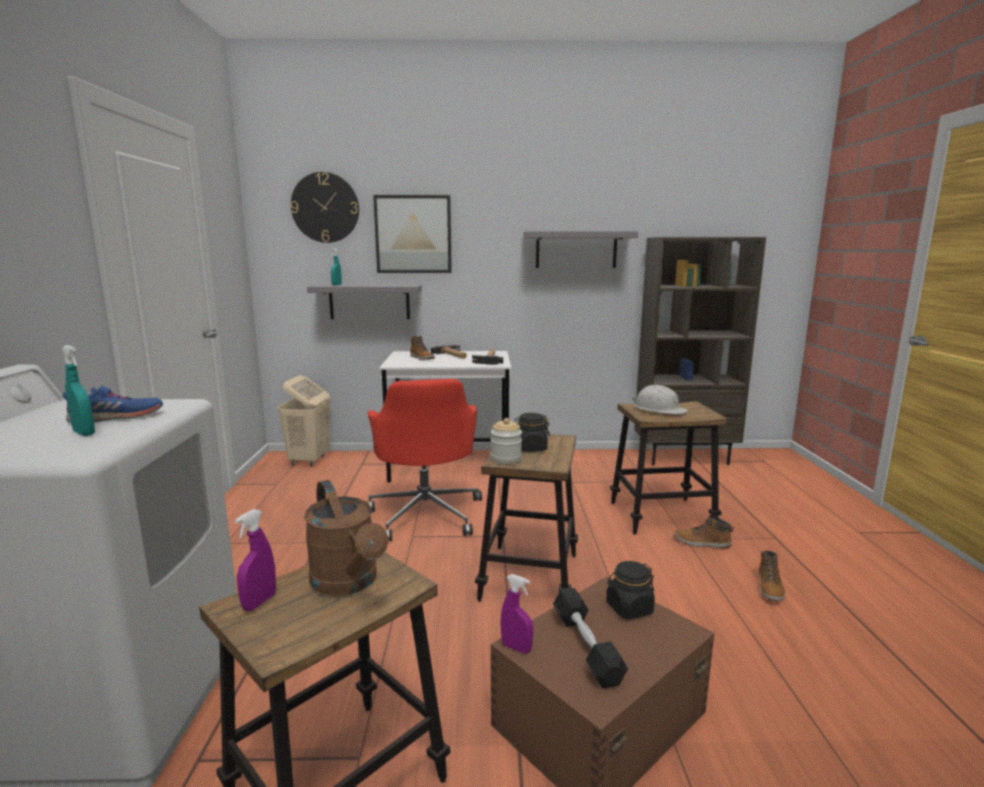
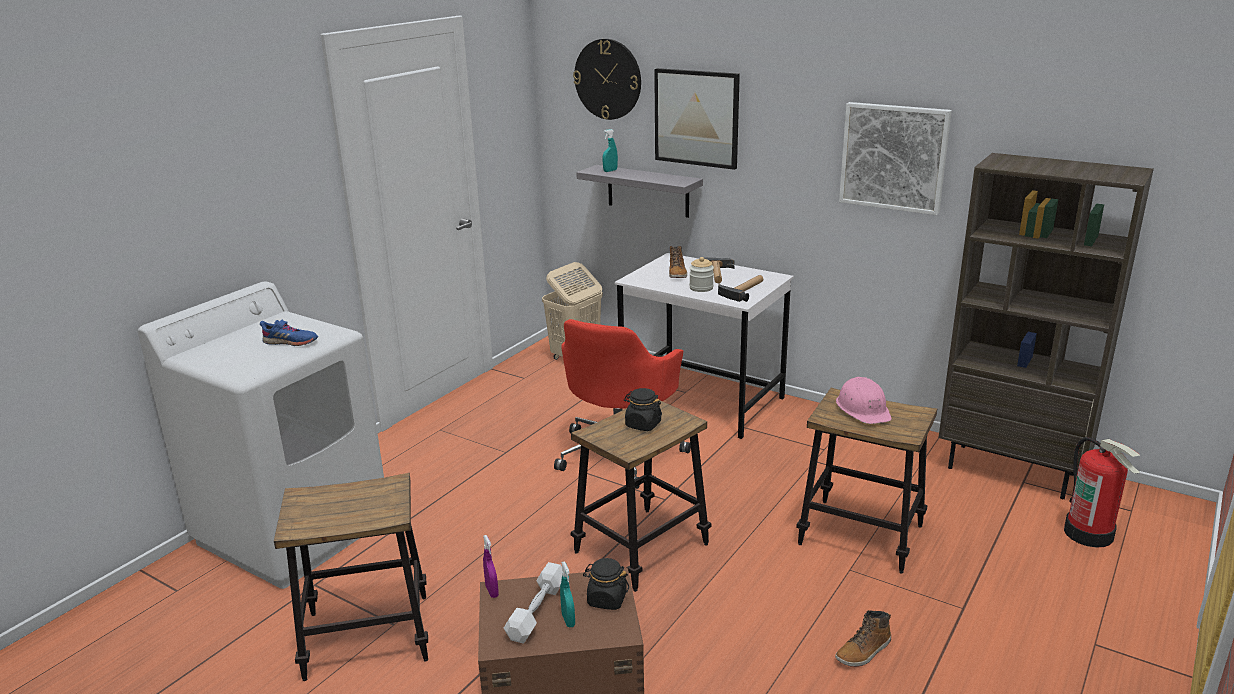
camera: 35 degrees right, 10 degrees up
(84, 433) = (261, 355): turquoise spray bottle -> turquoise spray bottle (568, 620)
(259, 602) = (312, 497): purple spray bottle -> none
(349, 583) = (366, 502): brown watering can -> none
(506, 458) = (601, 430): jar -> jar (701, 288)
(576, 250) = (893, 157): grey shelf -> picture
(586, 646) = (537, 611): black dumbbell -> white dumbbell
(659, 409) = (863, 408): white hard hat -> pink hard hat
(702, 543) = (862, 580): boot -> none
(766, 477) = (1089, 533): none -> fire extinguisher

